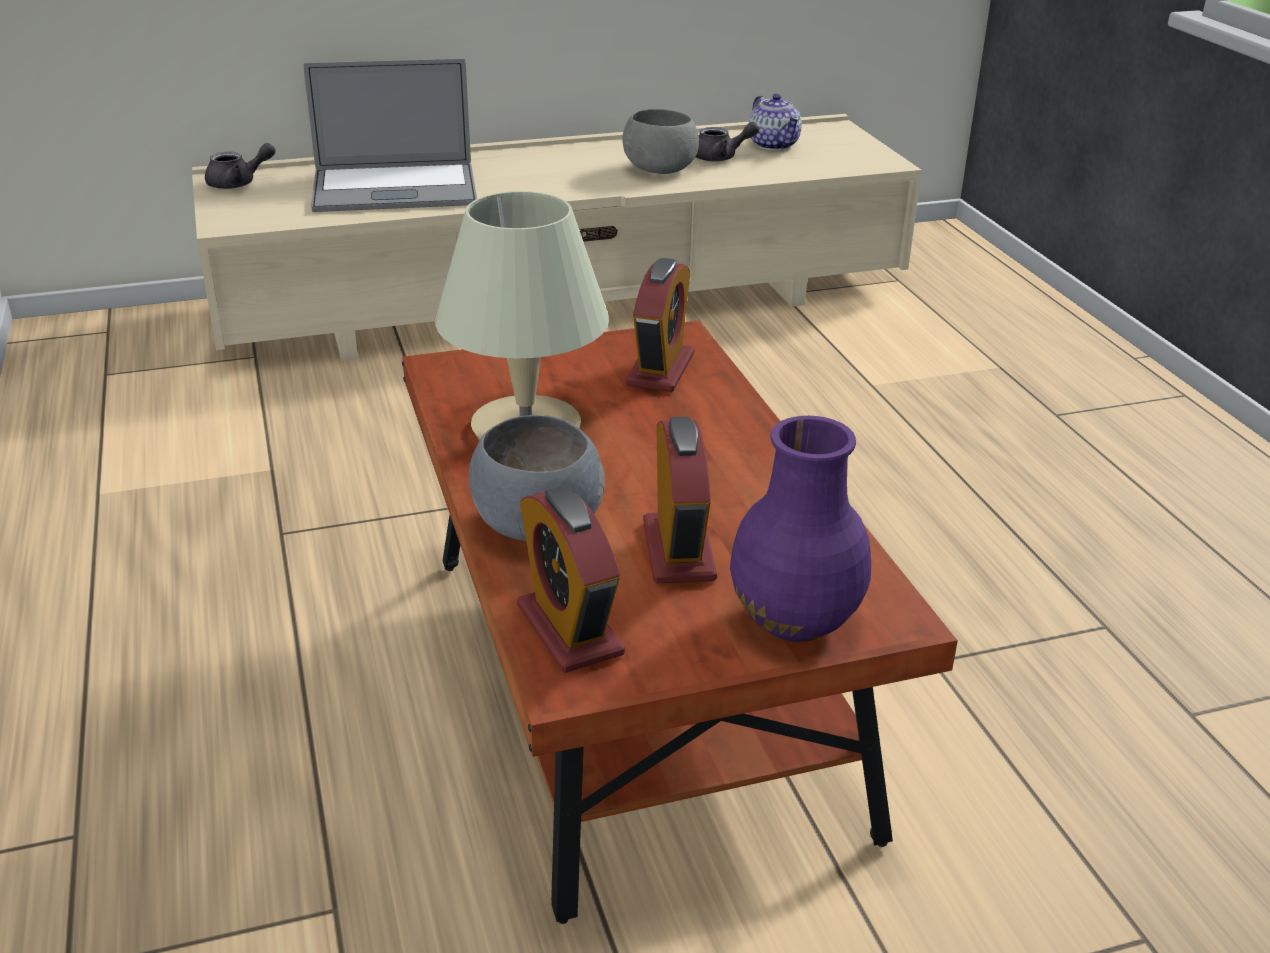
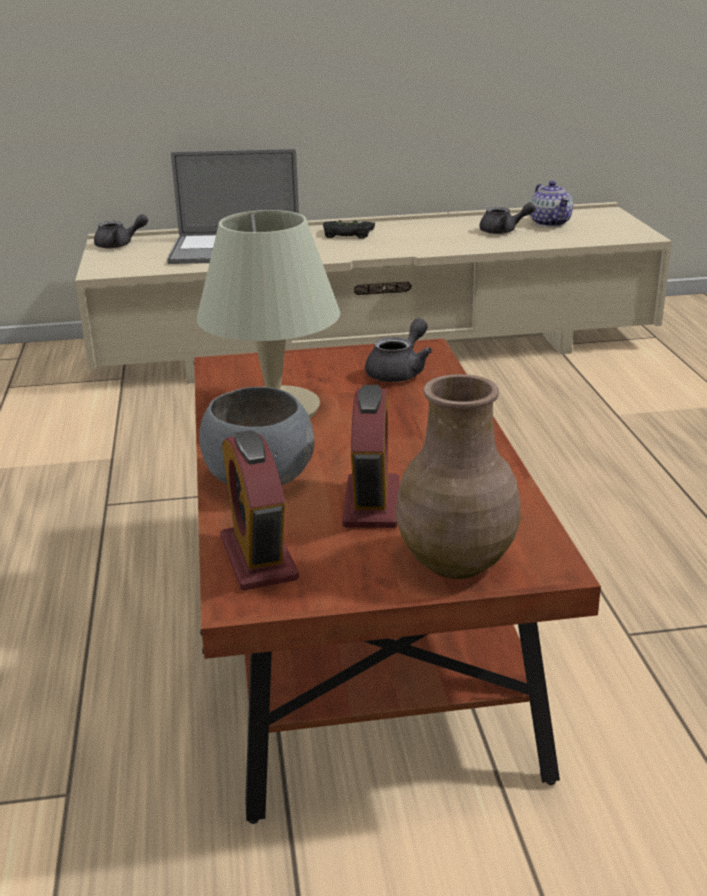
camera: 10 degrees right, 5 degrees down
(529, 164) = (347, 234): none -> black game controller
(660, 369) = (400, 372): alarm clock -> grey teapot
(661, 170) = (452, 239): grey bowl -> none
(795, 621) = (456, 563): purple vase -> brown vase

